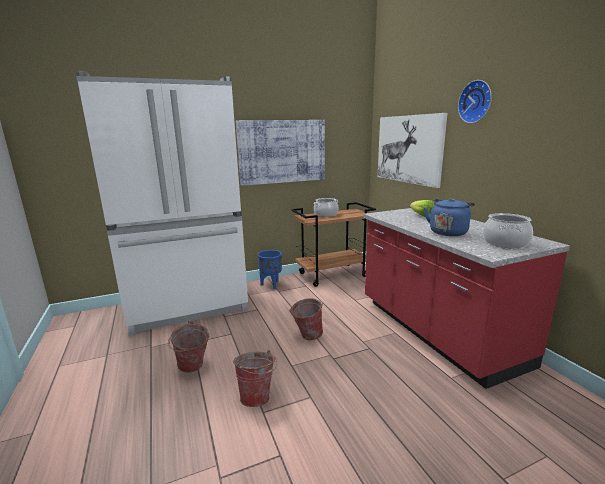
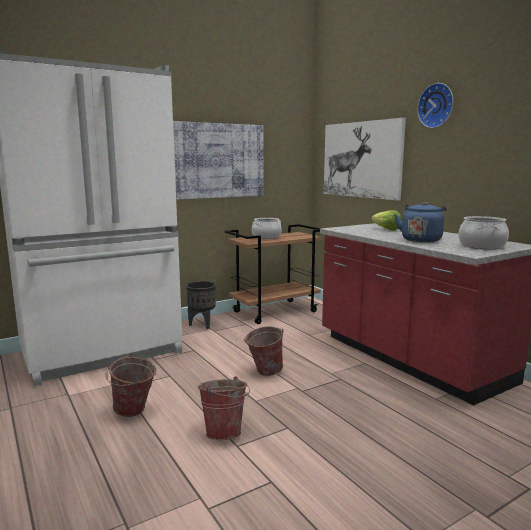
camera: 10 degrees left, 5 degrees down
(271, 284) = (202, 324): blue planter -> black planter

